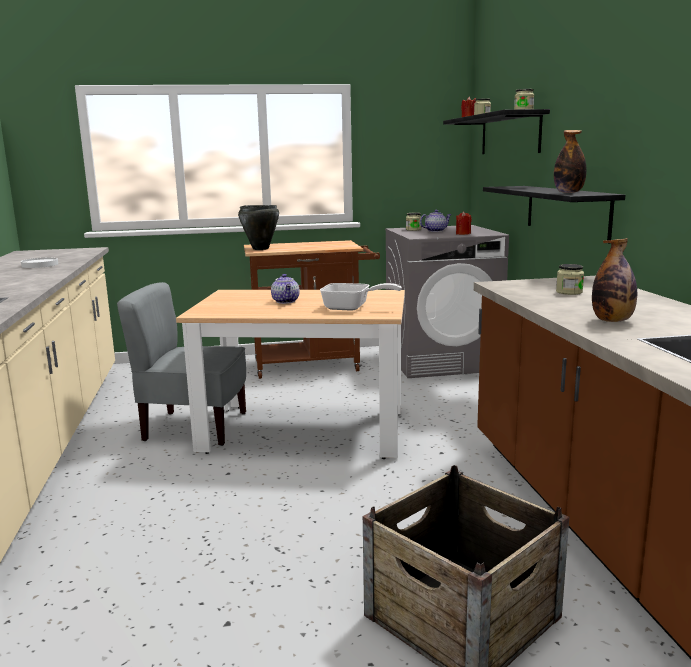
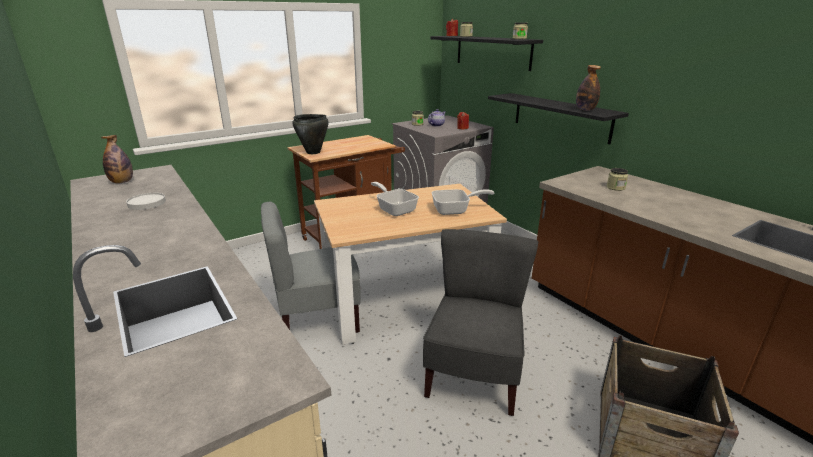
camera: 25 degrees left, 10 degrees up
(286, 301) = (394, 209): teapot -> frying pan
(303, 508) = (474, 376): none -> grey chair
(612, 321) = (689, 217): bottle -> bottle (122, 182)

